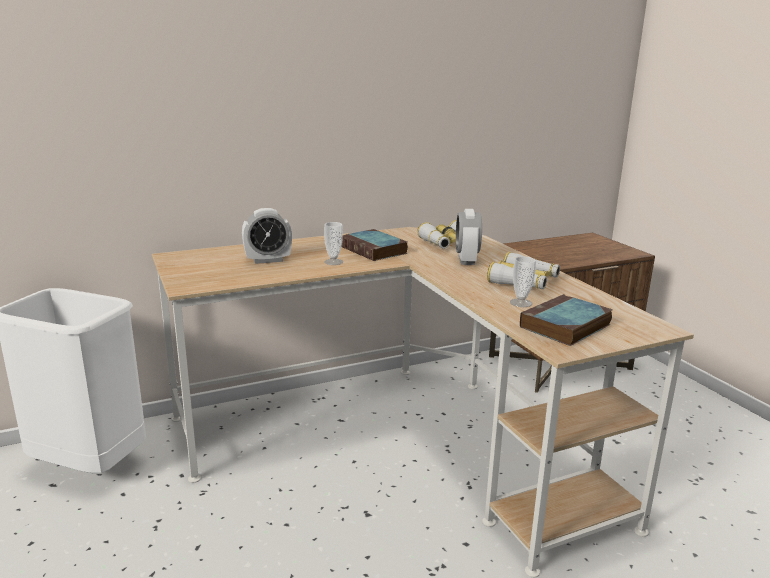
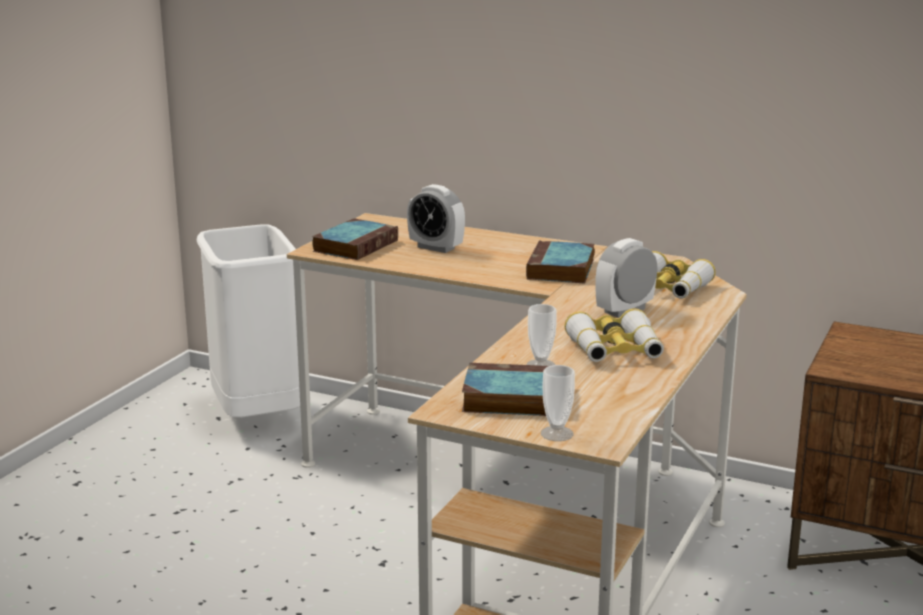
camera: 50 degrees right, 0 degrees up
(208, 275) = (356, 245): none -> book
(333, 262) = (487, 268): cup -> cup (557, 434)

